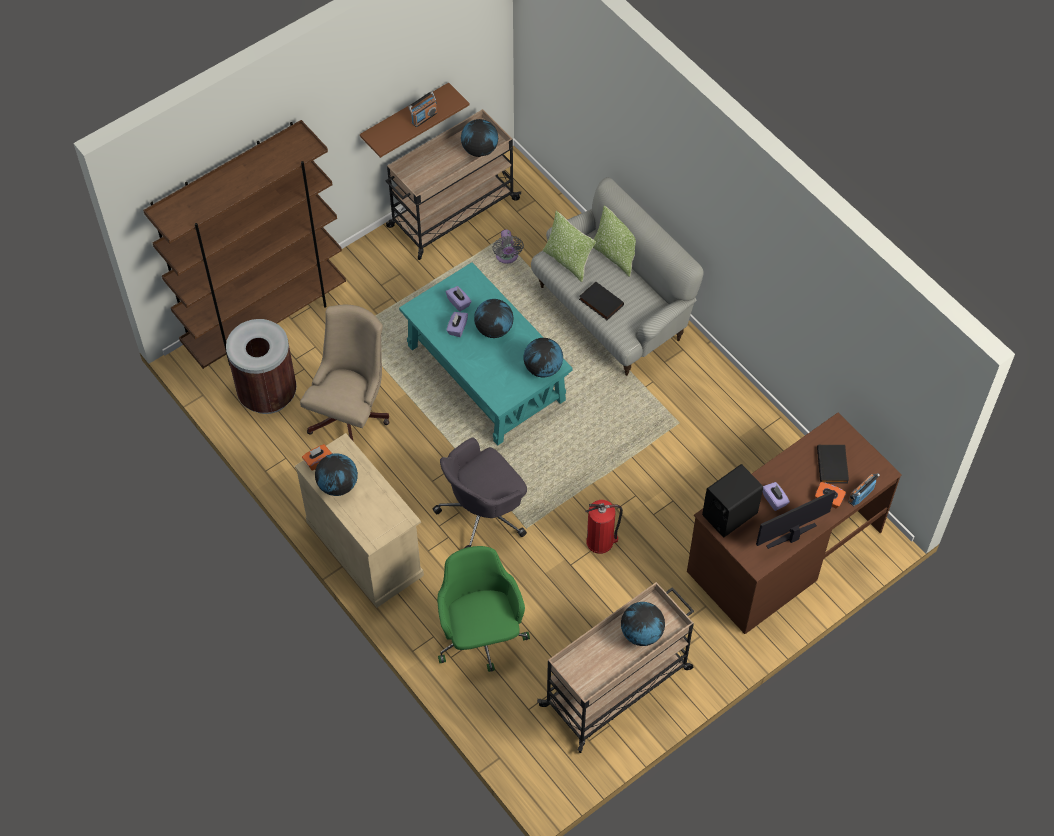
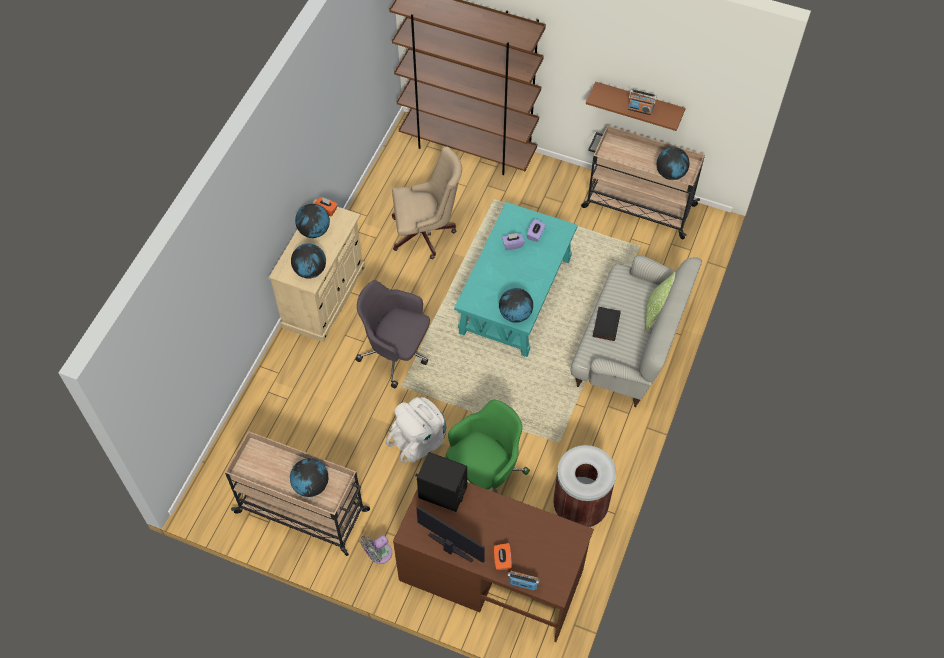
camera: 60 degrees right, 0 degrees up
(268, 394) = (410, 180): brown trash can -> brown trash can (580, 506)
(480, 635) = (296, 401): green office chair -> green office chair (485, 475)
(494, 329) = (528, 267): globe -> globe (310, 270)
(507, 257) = (626, 258): grey fan -> grey fan (378, 554)
(568, 261) = (627, 285): pillow -> none
(600, 541) = (419, 440): fire extinguisher -> white backpack
(774, 500) = (476, 519): purple tissue box -> none
(833, 466) = (538, 549): black book -> none

